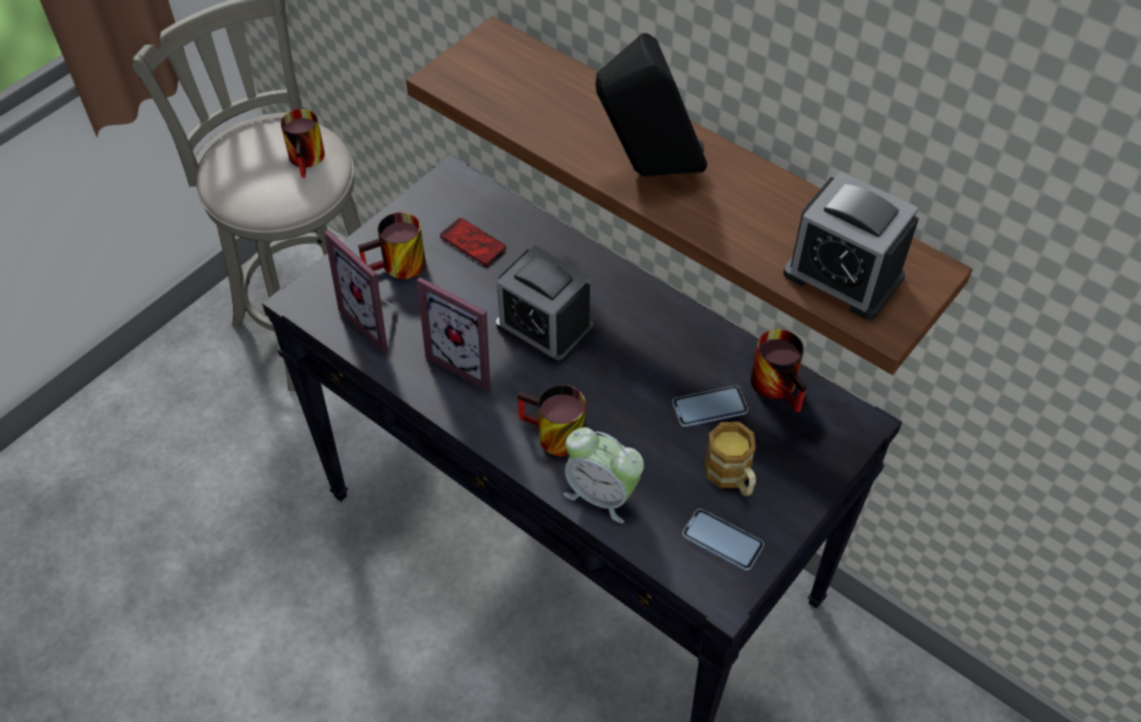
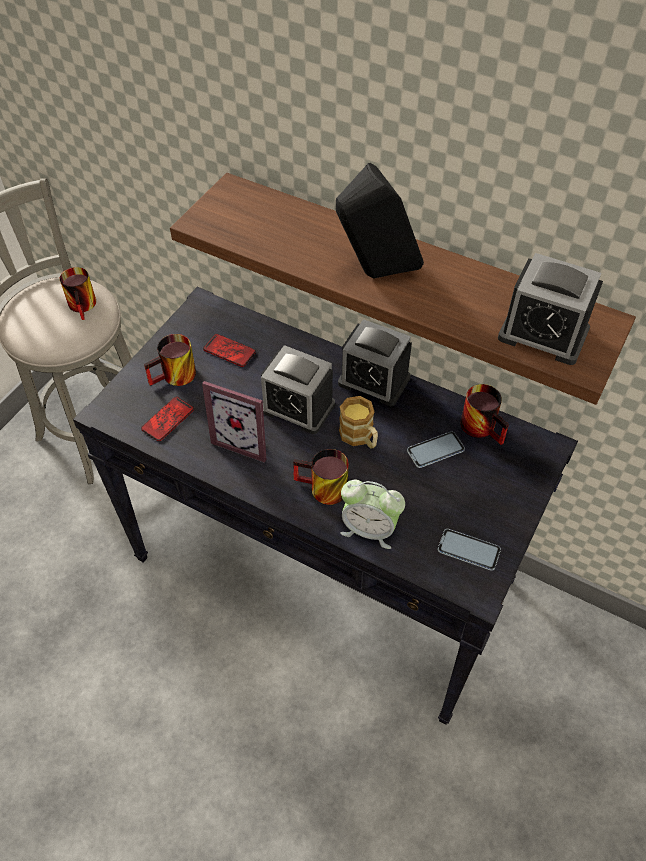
camera: 10 degrees left, 0 degrees up
(378, 319) = (168, 419): picture frame -> phone
(650, 306) = (374, 381): none -> alarm clock
(731, 477) = (464, 501): mug -> mug (360, 437)

